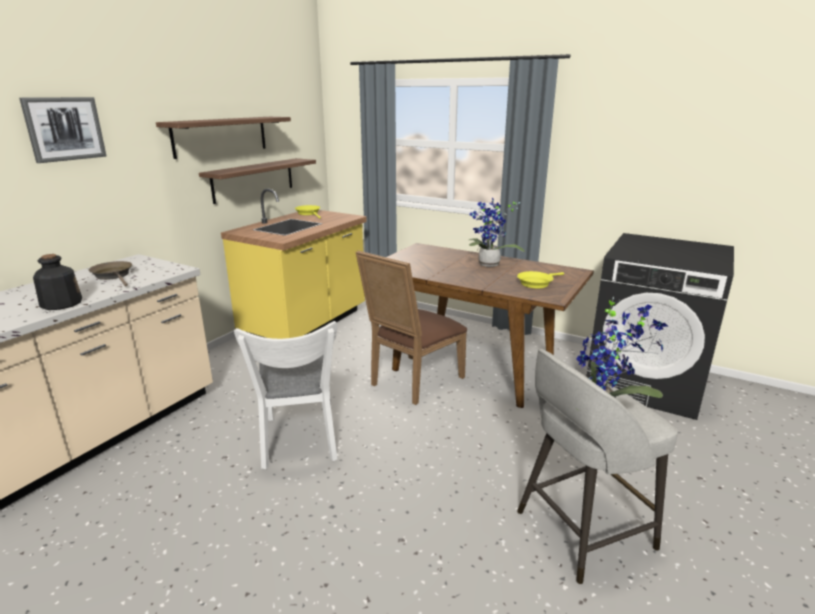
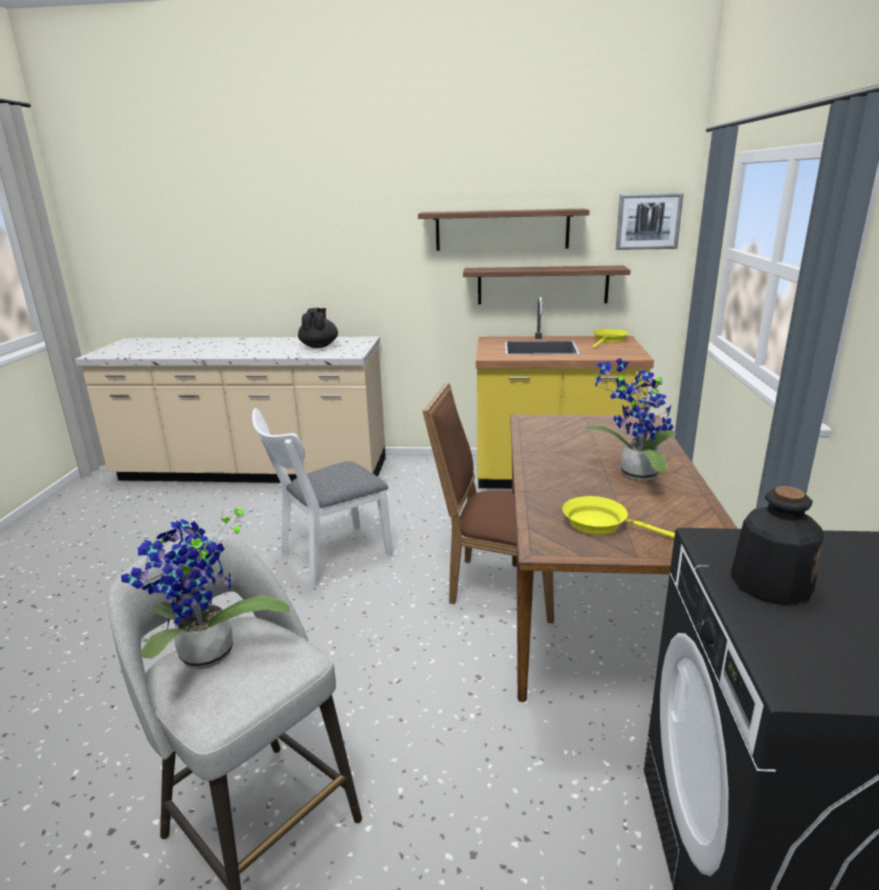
camera: 65 degrees right, 0 degrees up
(61, 303) = (251, 353): bottle -> bottle (769, 583)
(64, 129) = (334, 216): picture -> picture (648, 221)
(114, 275) = (319, 346): brown frying pan -> black teapot

